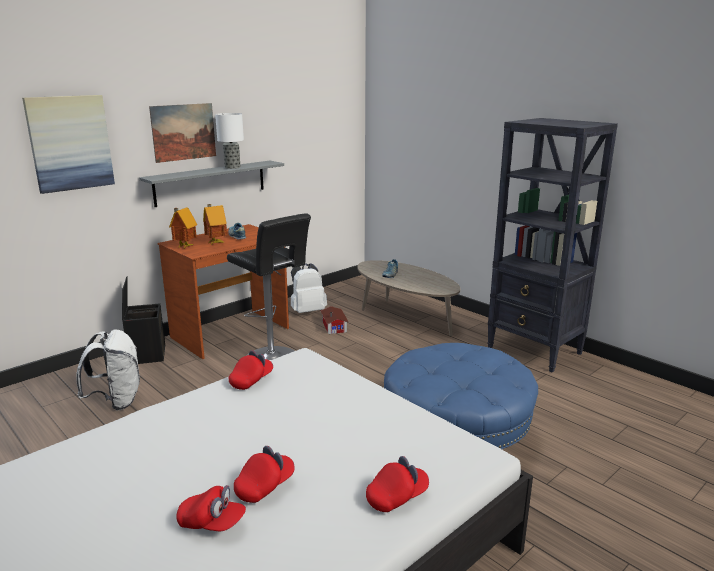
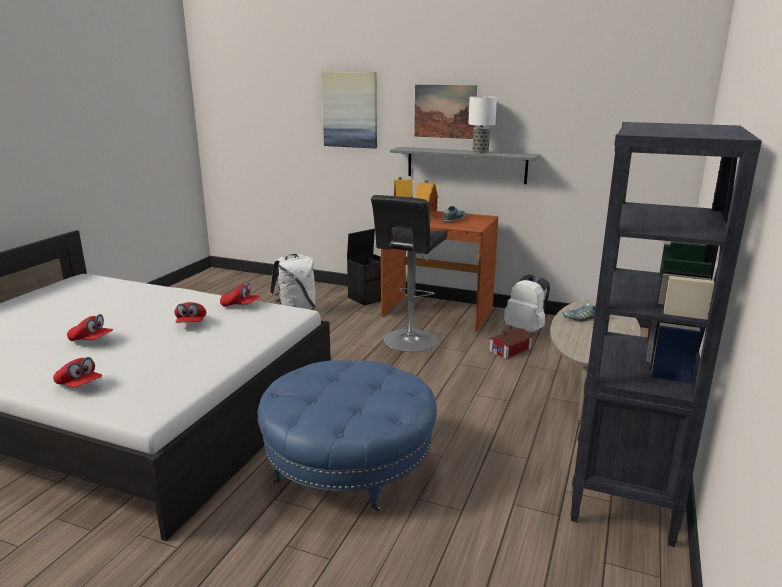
camera: 65 degrees right, 0 degrees up
(212, 523) = (51, 335): red cap -> red cap (191, 323)

